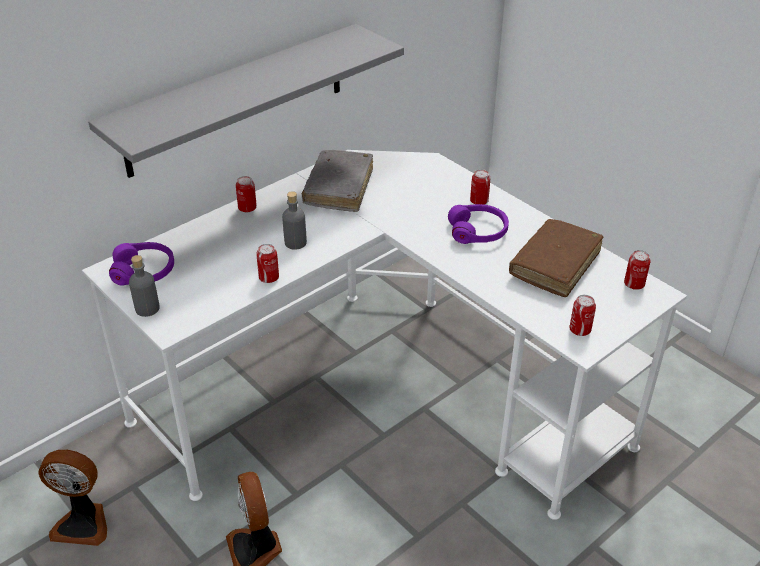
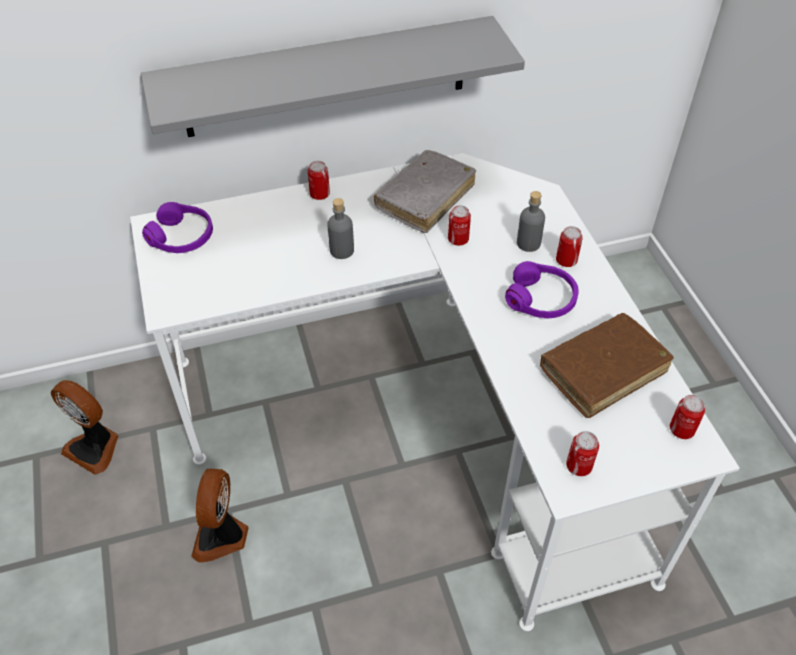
camera: 25 degrees right, 10 degrees up
(147, 308) = (160, 280): grey bottle -> grey bottle (528, 243)
(269, 278) = (291, 283): can -> can (458, 240)

